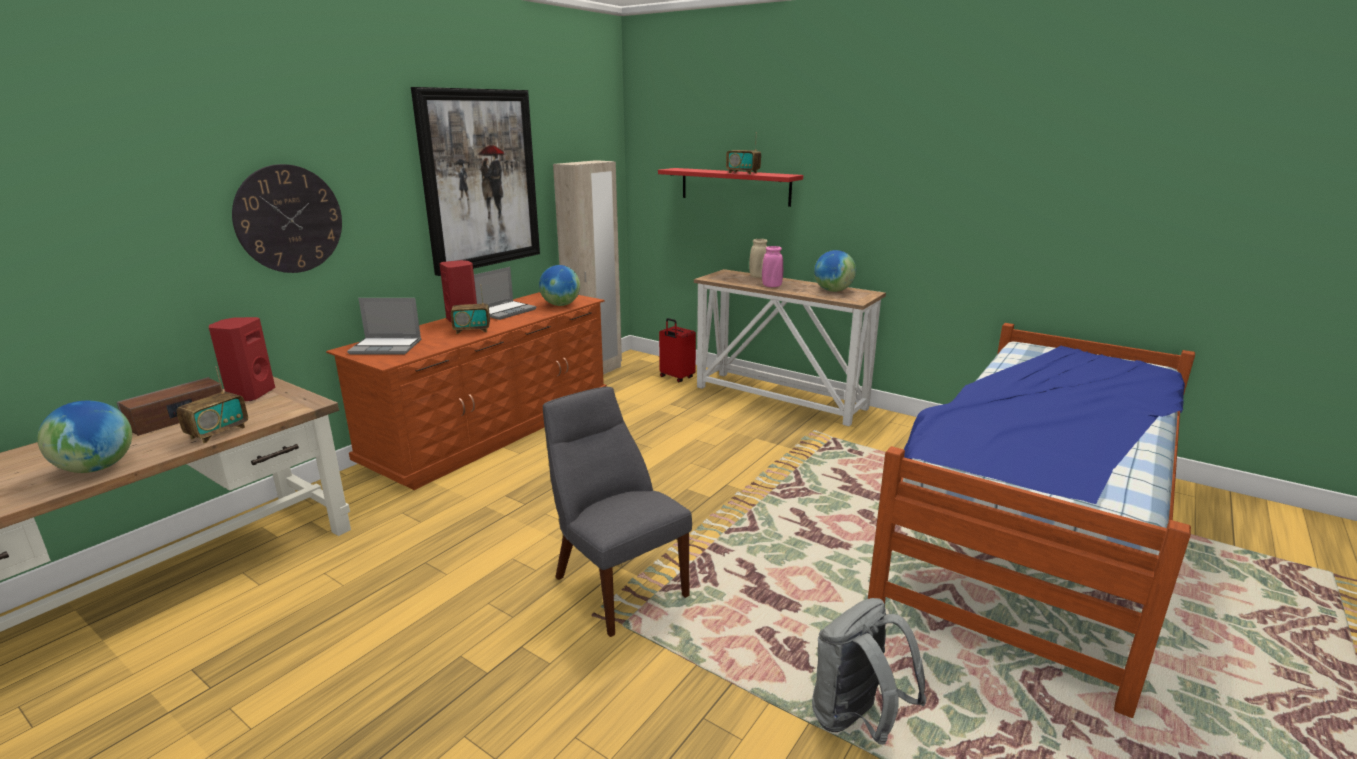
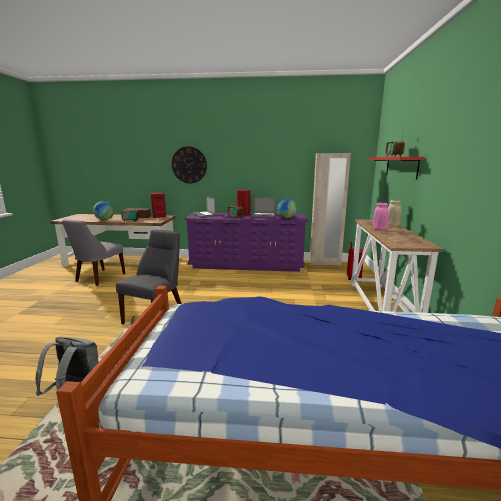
camera: 60 degrees right, 5 degrees down
(239, 650) = (98, 278): none -> grey chair
(480, 180) = (272, 158): picture -> none
(493, 430) = (247, 264): brown dresser -> purple dresser
(833, 291) = (406, 239): globe -> none

